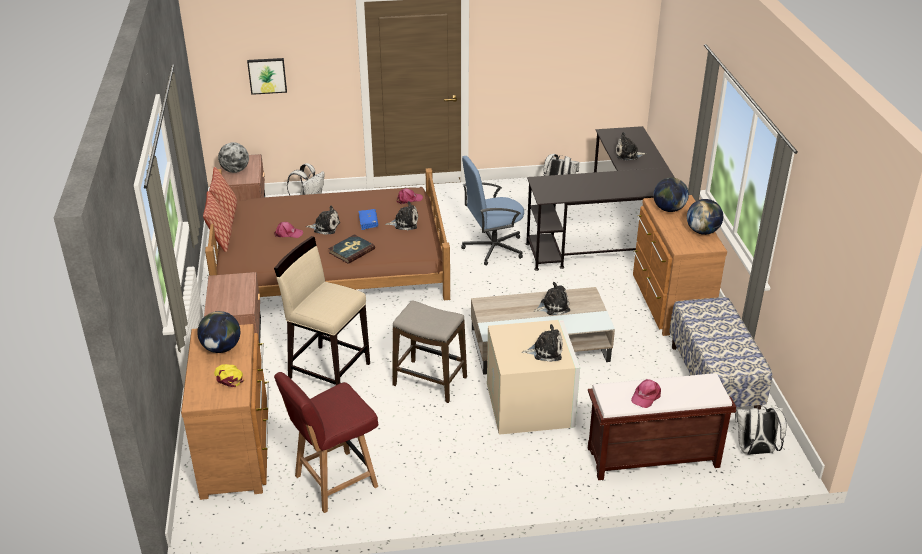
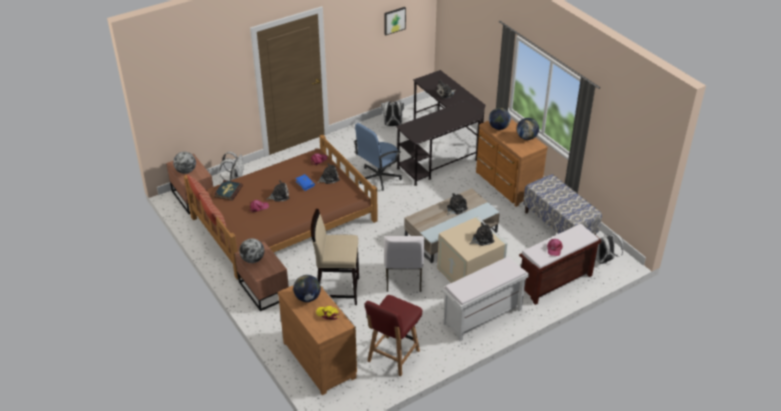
camera: 25 degrees left, 5 degrees up
(223, 290) = (253, 259): none -> globe
(267, 75) = (194, 98): picture -> picture (394, 20)
(351, 251) = (310, 207): book -> book (228, 191)
(430, 381) = (403, 278): stool -> white chair
(503, 471) = (482, 317): none -> white bench

